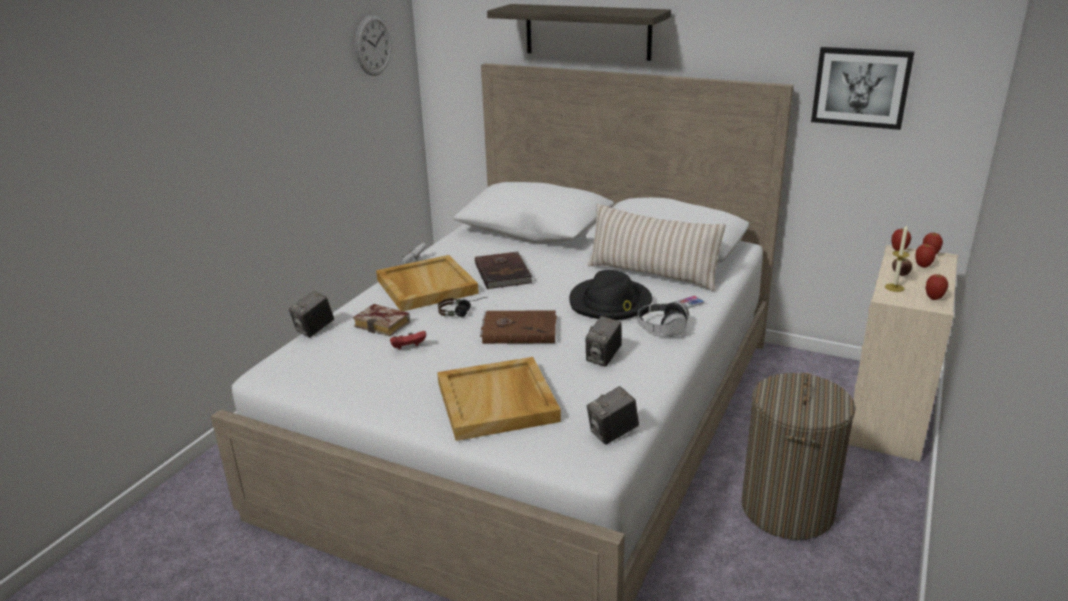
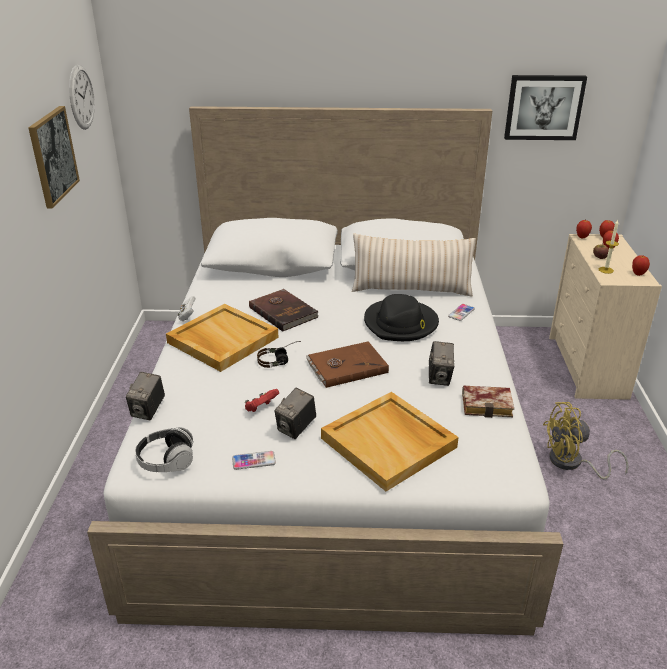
camera: 25 degrees left, 5 degrees up
(320, 93) = (53, 156): none -> picture
(363, 388) = (254, 461): none -> phone
(385, 324) = (216, 389): book -> book (488, 405)
(587, 31) = (297, 70): shelf -> none
(612, 434) = (507, 447): camera -> camera (296, 428)
(662, 329) = (462, 340): headphones -> headphones (166, 461)
(787, 509) = (572, 463): laundry basket -> yellow fan

